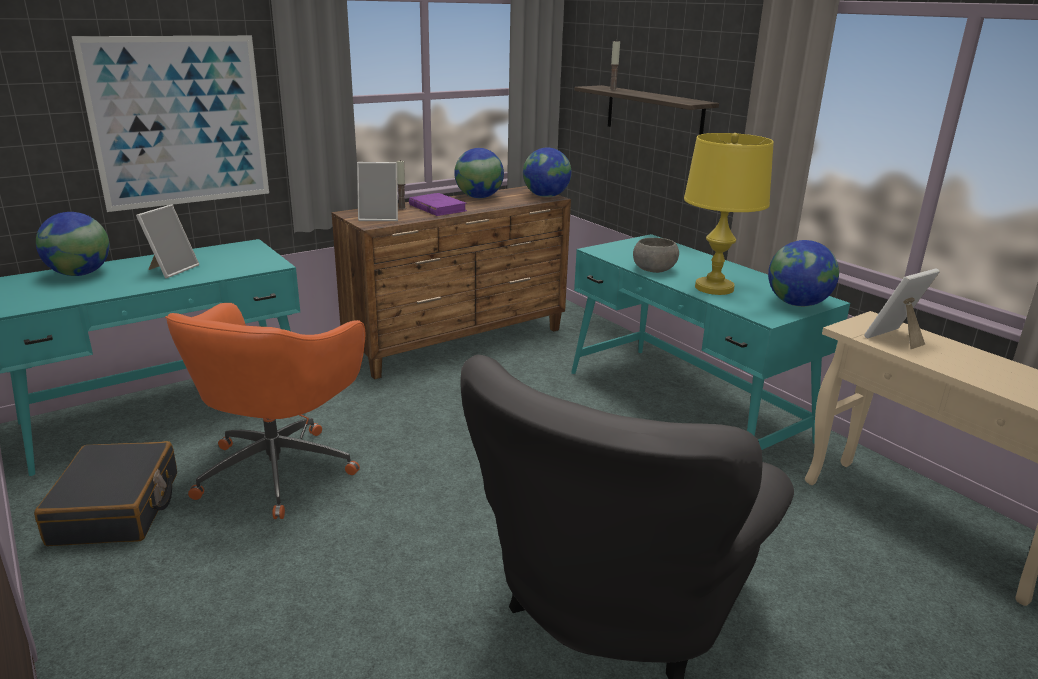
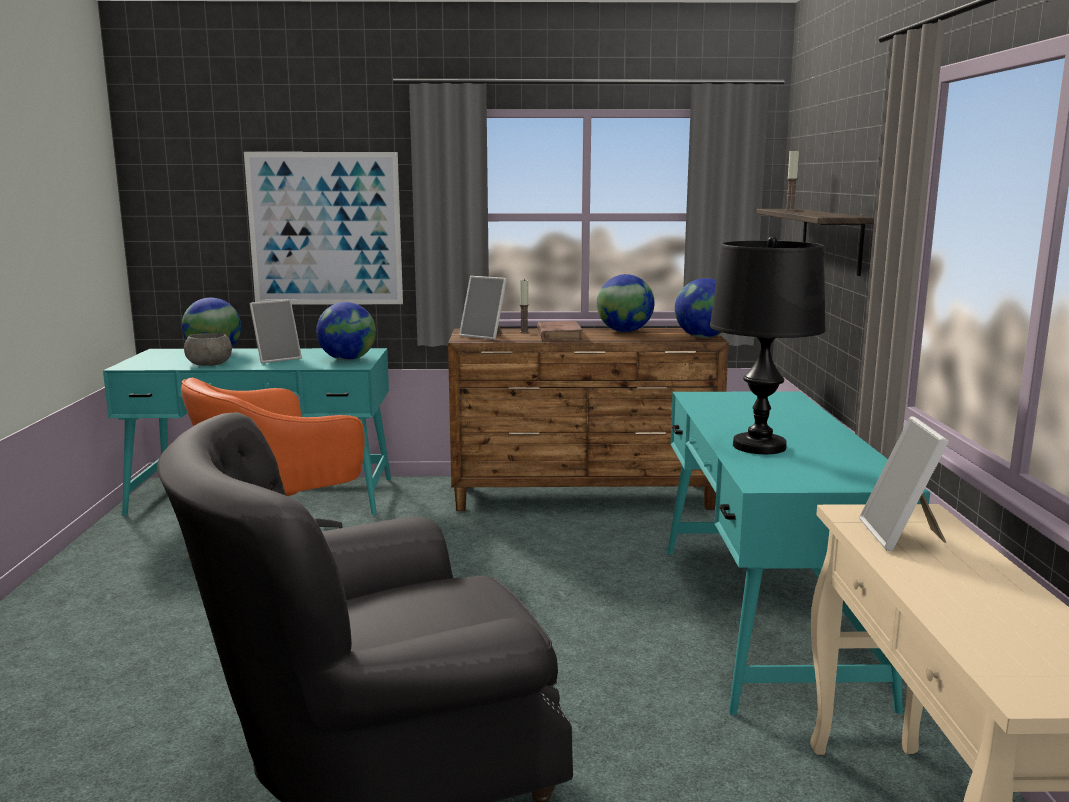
camera: 35 degrees right, 10 degrees down
(117, 508) = (139, 552): black suitcase -> none
(437, 208) = (559, 335): purple book -> brown book
(654, 269) = (722, 420): grey bowl -> grey bowl (210, 364)
(714, 288) = (759, 446): yellow table lamp -> black table lamp
(797, 304) = (840, 479): globe -> globe (347, 359)
(896, 339) = (902, 536): picture frame -> picture frame turned 90 degrees counterclockwise

